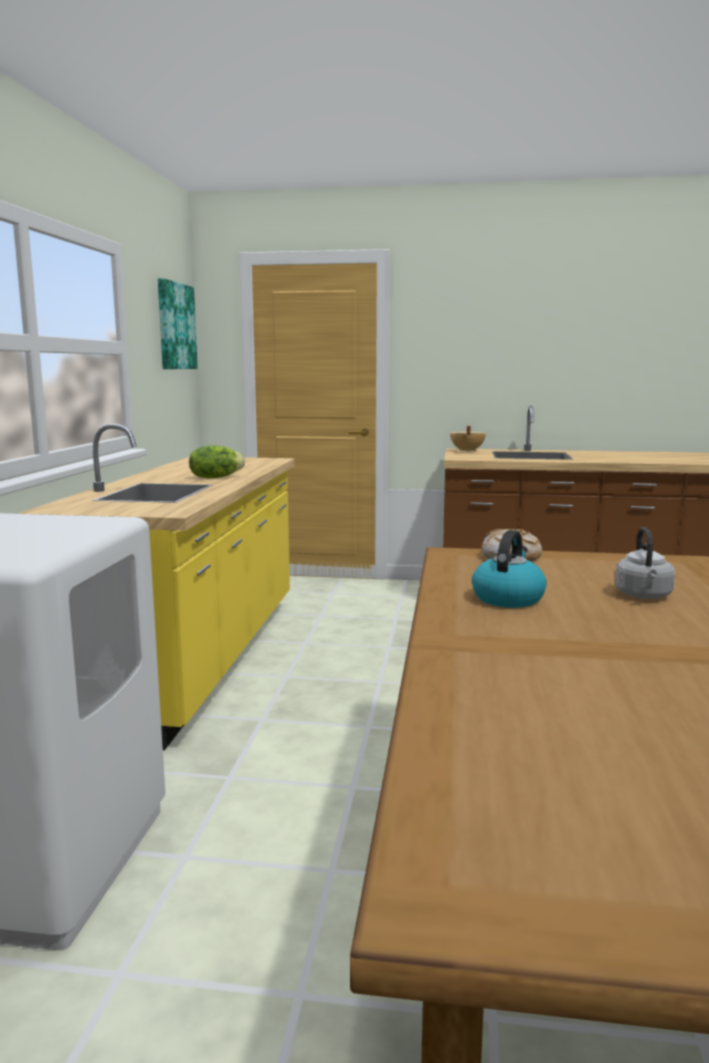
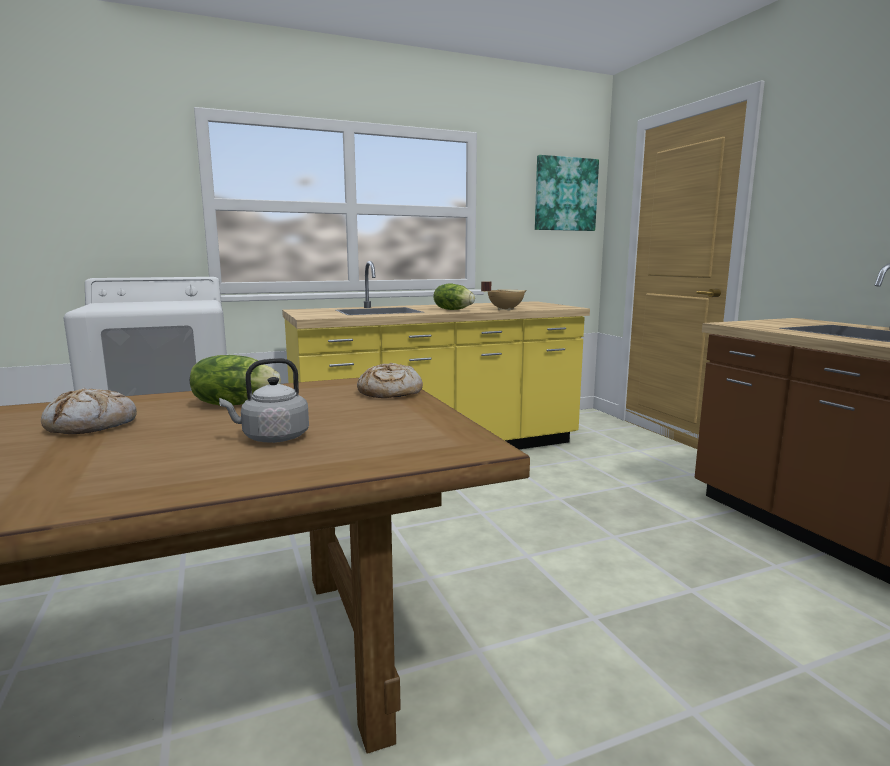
camera: 60 degrees right, 0 degrees up
(466, 451) = (796, 321): beige cooking pot -> beige cooking pot (505, 309)
(508, 598) = (235, 404): kettle -> lettuce
(558, 645) = (92, 425): none -> bread

